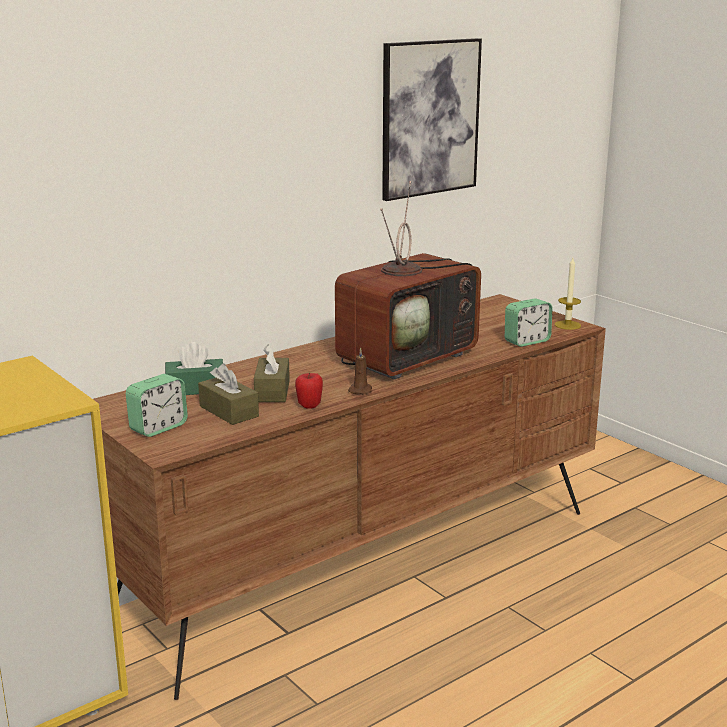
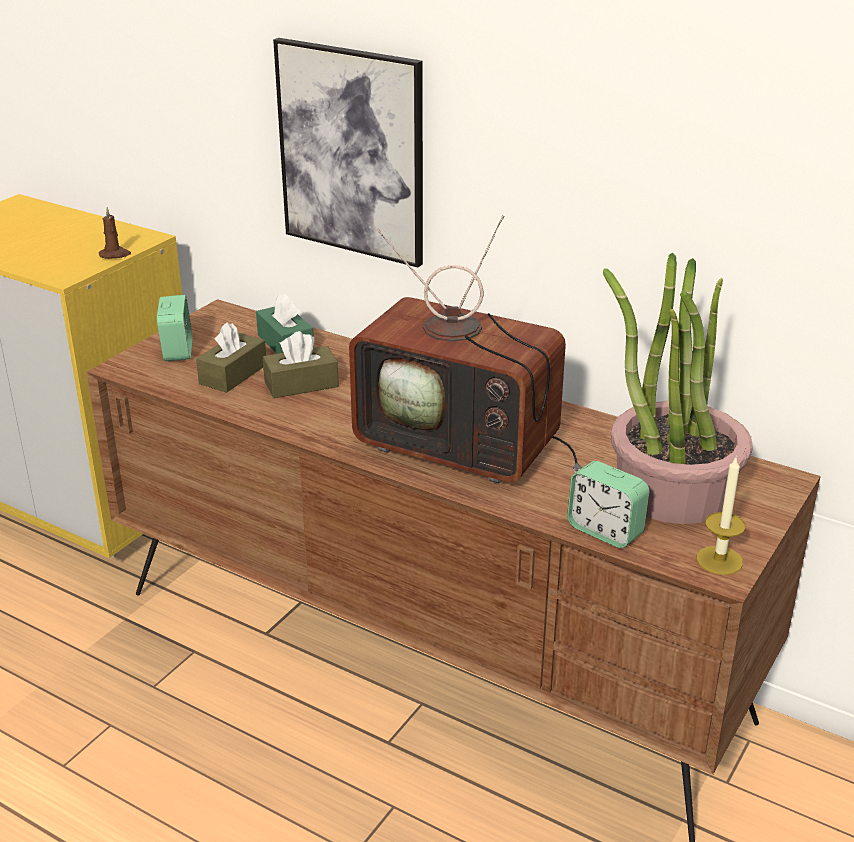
camera: 70 degrees right, 10 degrees up
(158, 428) = (177, 351): alarm clock -> alarm clock turned 120 degrees counterclockwise
(309, 406) = (269, 414): apple -> none
(360, 390) = (332, 435): brown candle -> brown candle (115, 254)
(429, 118) = (709, 143): picture -> picture (352, 152)
(495, 322) = (672, 491): none -> potted plant

